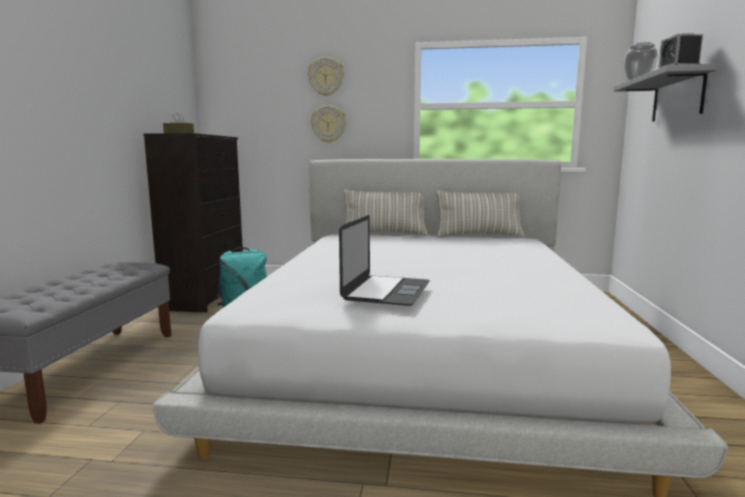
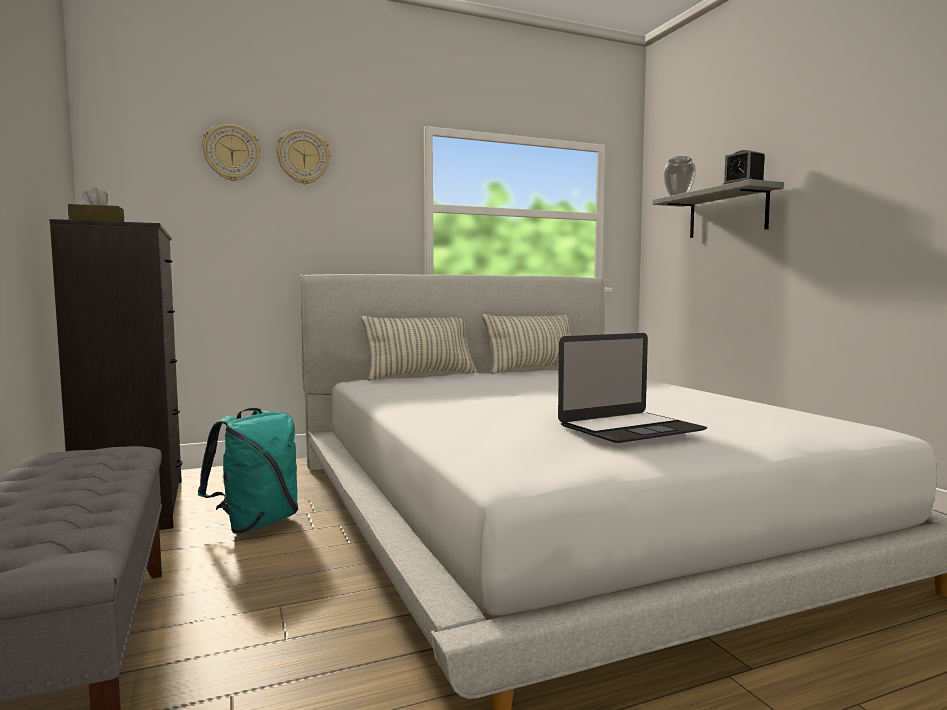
camera: 30 degrees left, 5 degrees down
(328, 124) = (308, 225): wall clock -> wall clock (231, 153)
(386, 290) = (630, 427): laptop -> laptop turned 75 degrees clockwise

